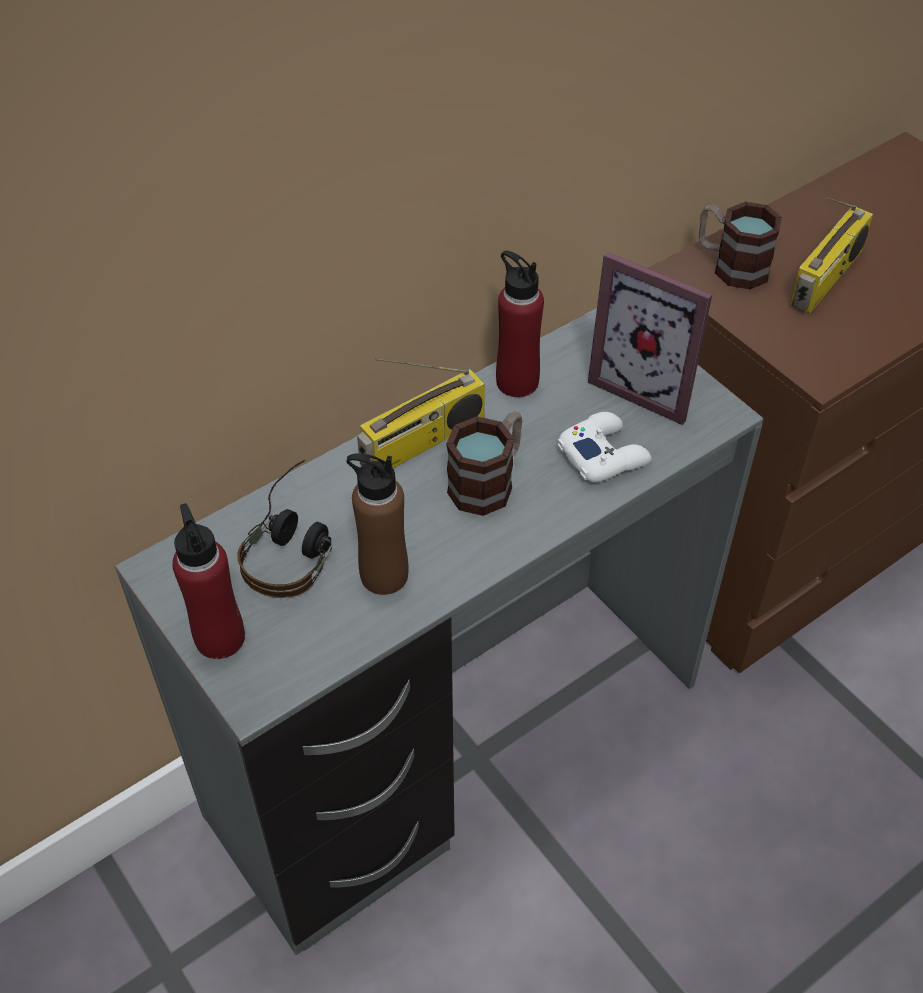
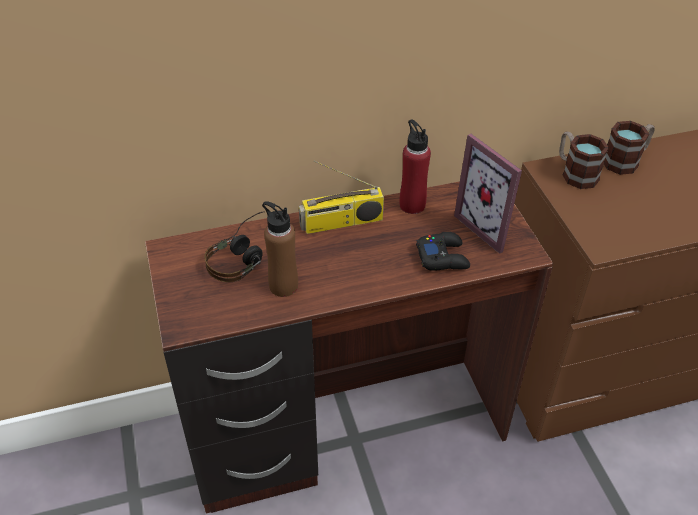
camera: 20 degrees right, 5 degrees down
(220, 637) = (179, 292): red bottle -> none
(460, 751) = (347, 432): grey desk -> brown desk
(489, 481) = (368, 253): mug -> mug (626, 161)
(603, 454) = (443, 257): white game controller -> black game controller
(827, 279) = (633, 195): radio -> none

